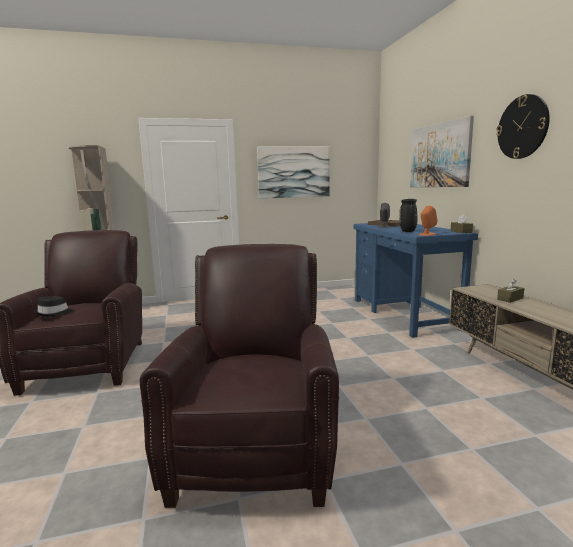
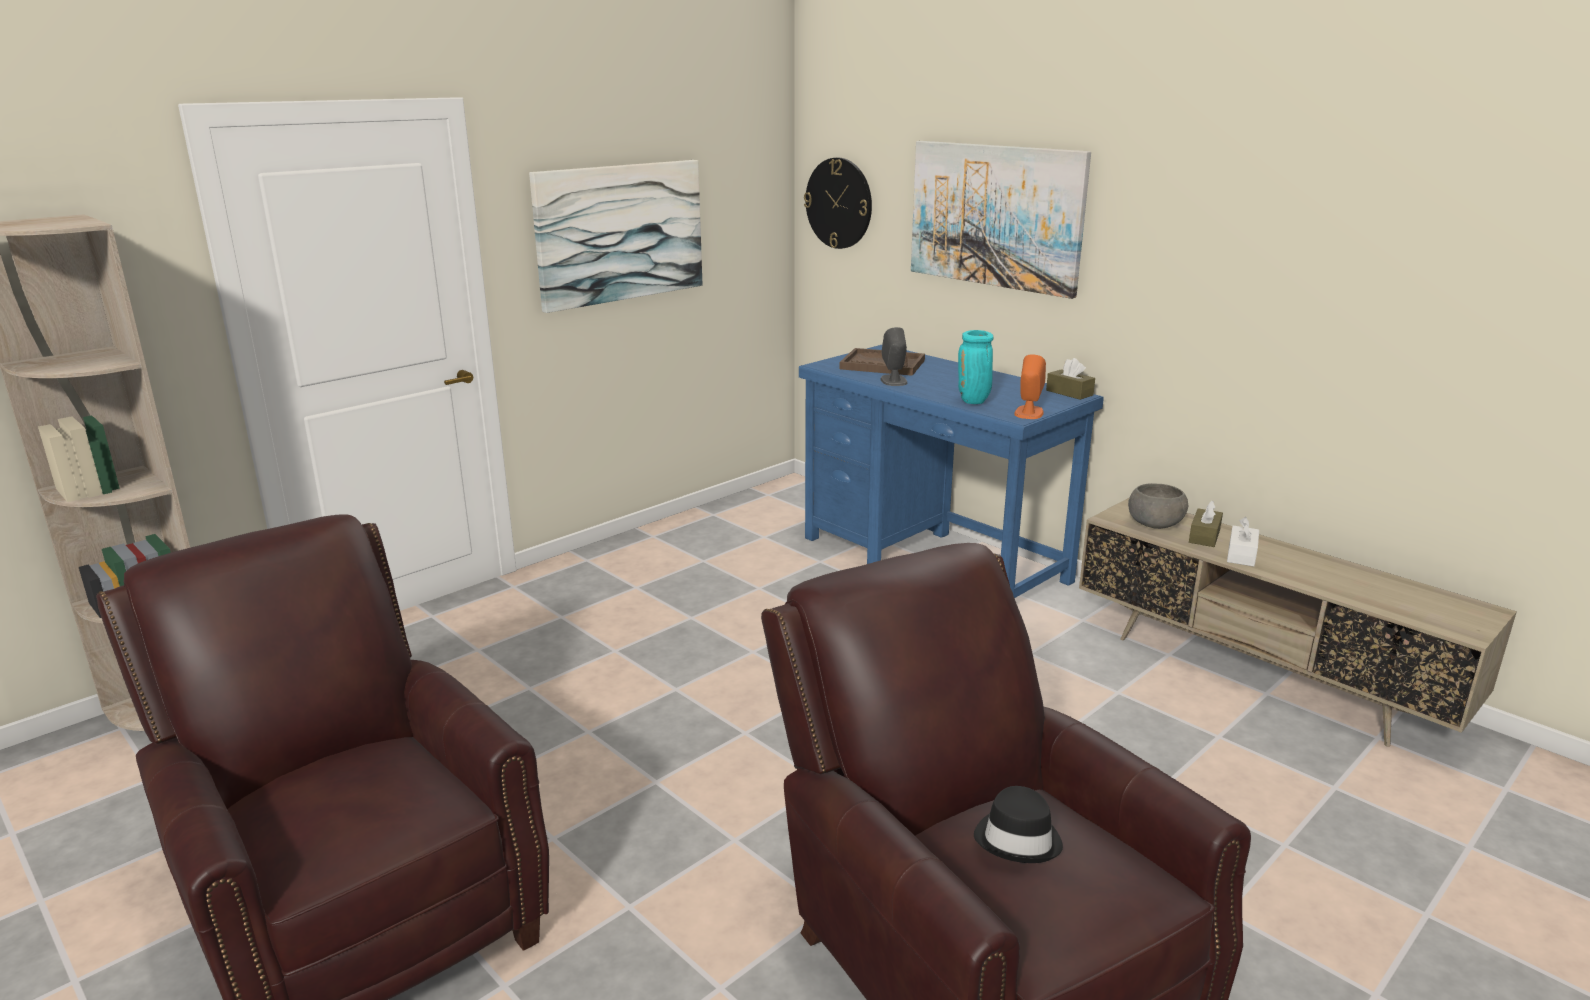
camera: 30 degrees left, 10 degrees up
(54, 313) = (334, 829): black hat -> black hat (1018, 839)
(408, 231) = (974, 401): black vase -> turquoise vase
(487, 292) = (1155, 523): none -> grey bowl
(522, 127) = (1211, 206): wall clock -> wall clock (839, 203)
(523, 306) = (1241, 555): none -> white tissue box

